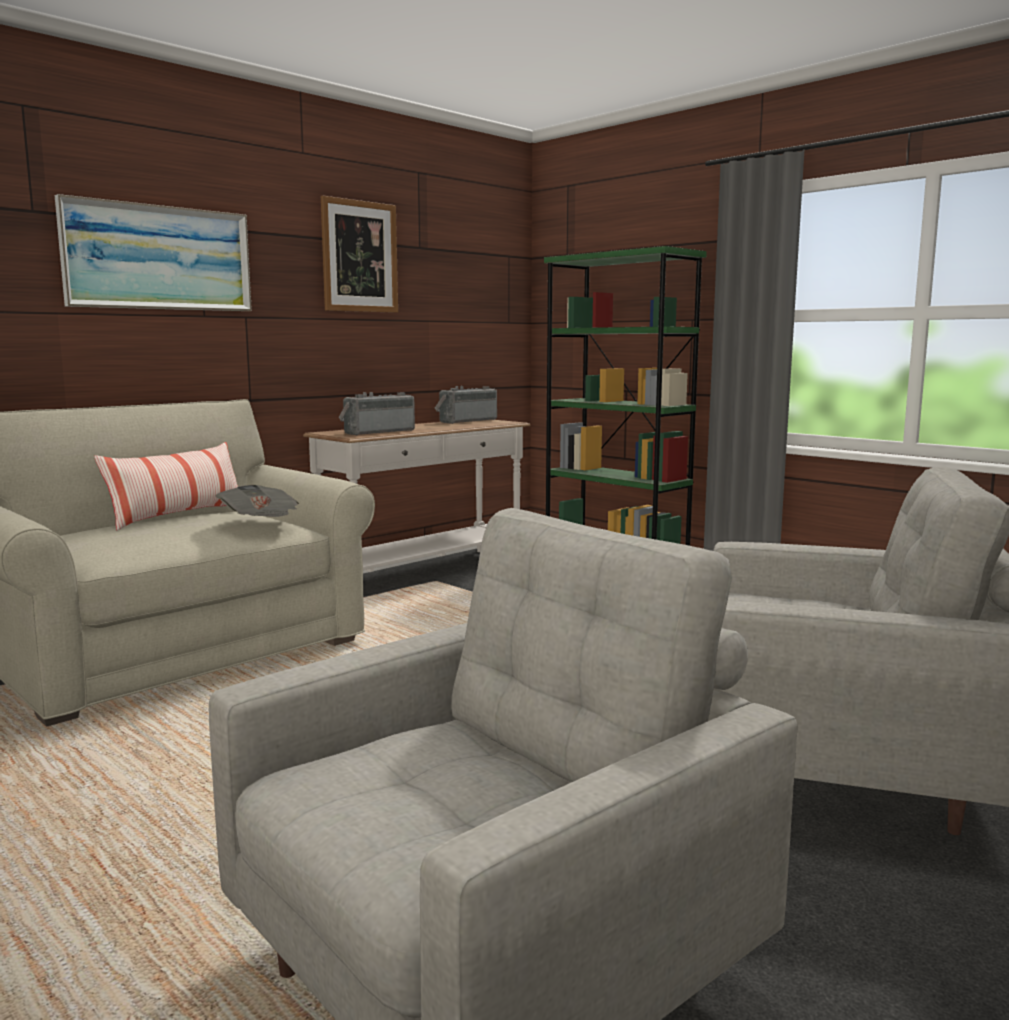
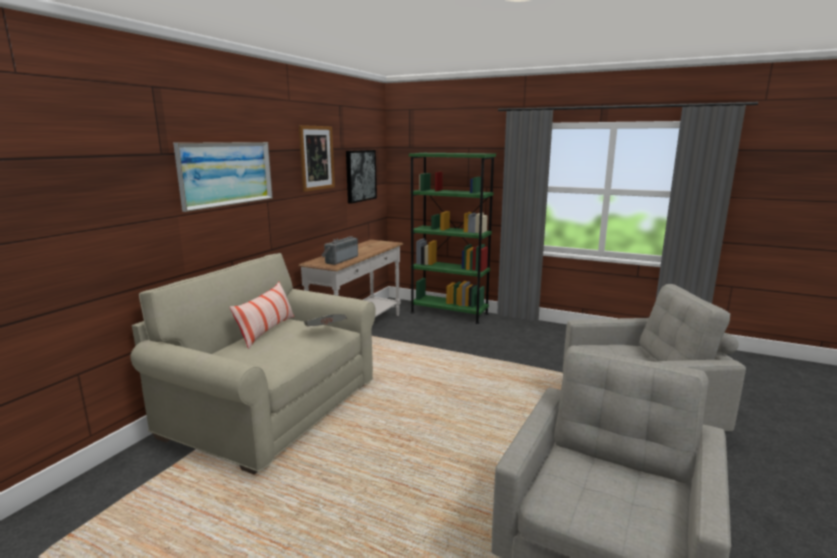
camera: 20 degrees left, 5 degrees up
(464, 301) = (360, 175): none -> picture
(466, 421) = (368, 243): radio -> none

